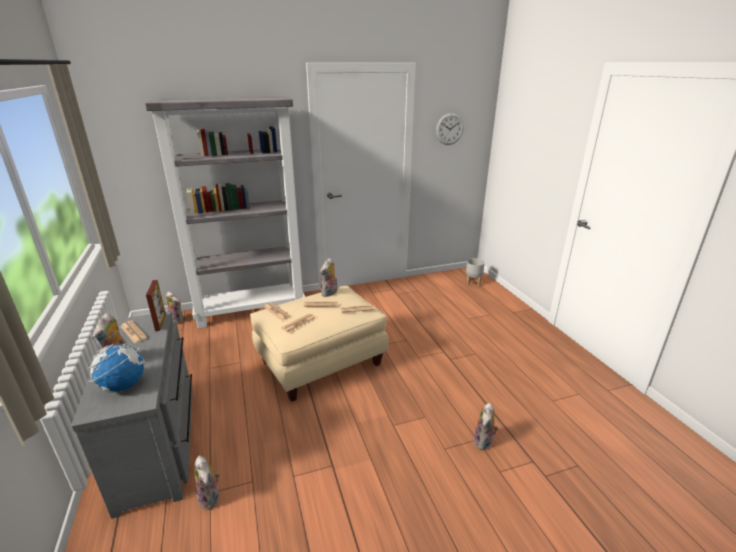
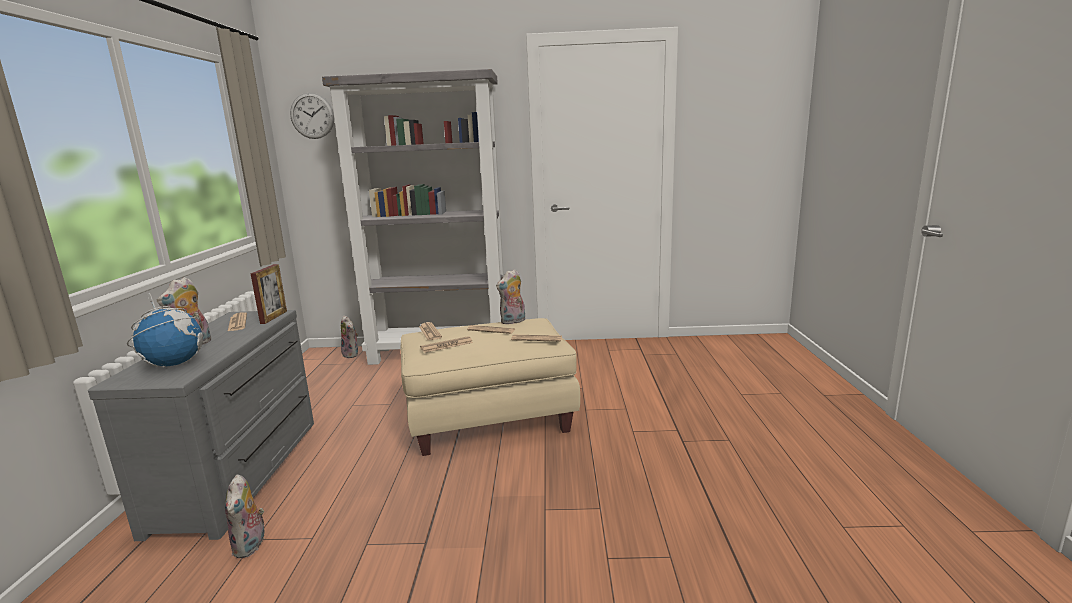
camera: 20 degrees right, 10 degrees down
(449, 129) = (733, 118): wall clock -> wall clock (312, 116)
(473, 282) = (772, 352): grey planter -> none
(484, 443) = (680, 563): plush toy -> none

